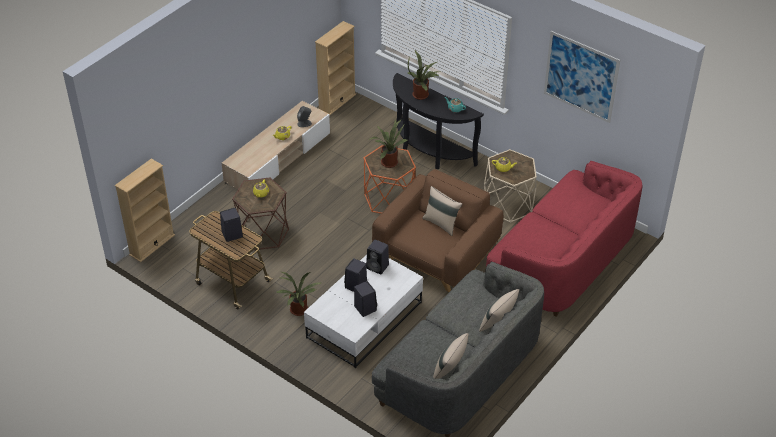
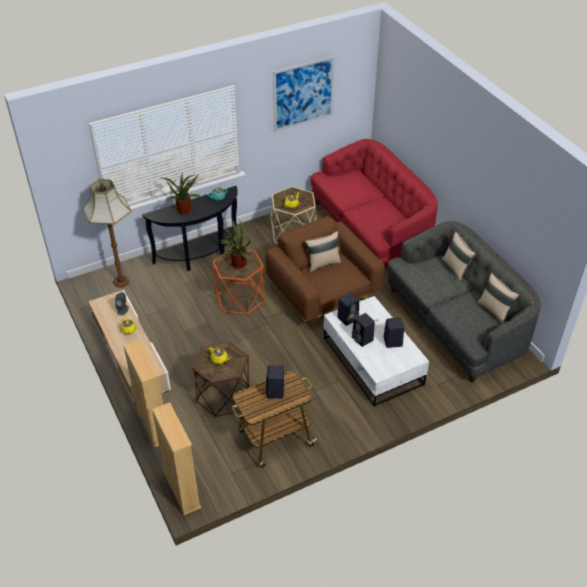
camera: 65 degrees left, 0 degrees up
(298, 311) = (339, 402): potted plant -> none
(337, 102) = (88, 289): beige bookcase -> beige bookcase (153, 425)
(360, 117) = (121, 281): none -> floor lamp

